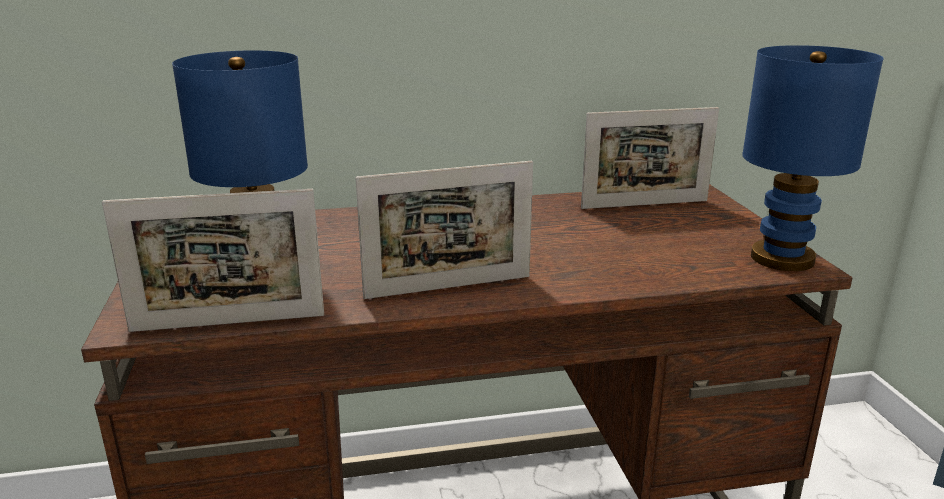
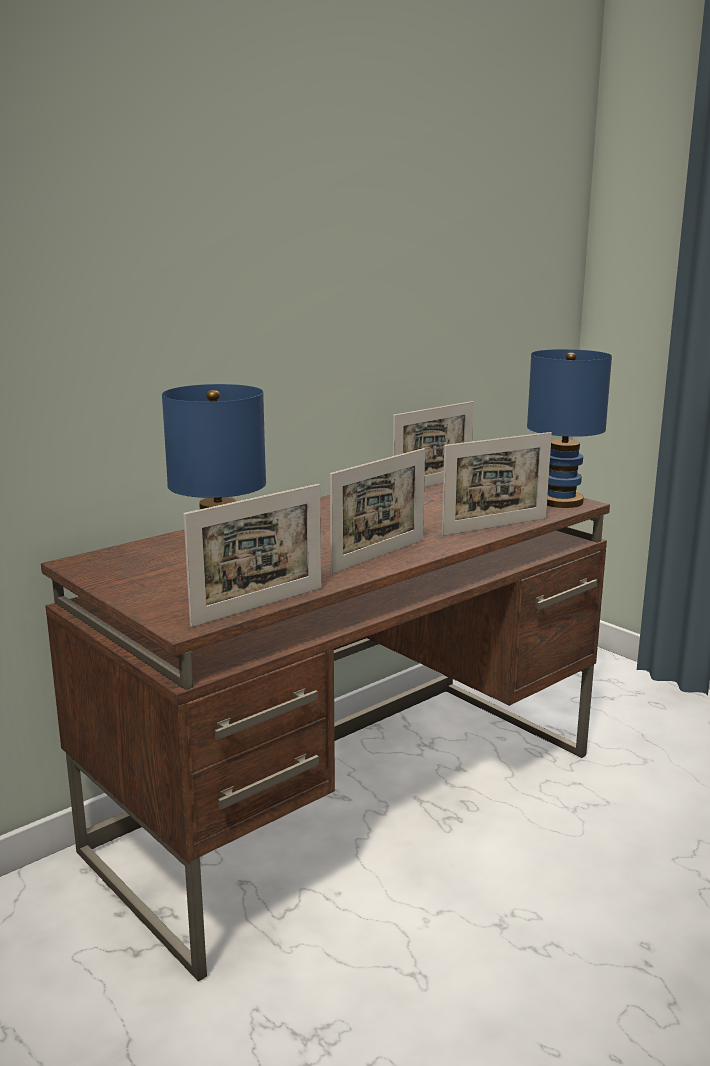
camera: 30 degrees left, 5 degrees down
(644, 277) = (495, 526): none -> picture frame

